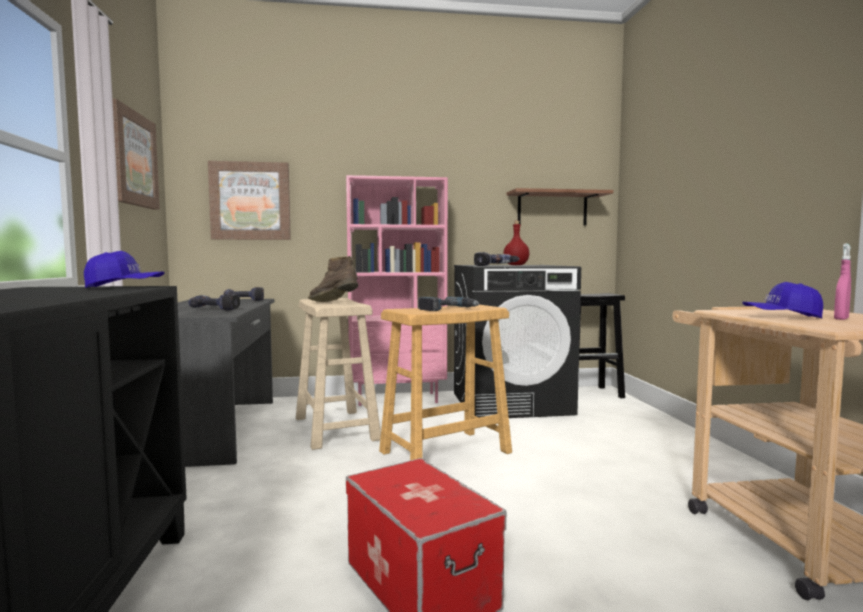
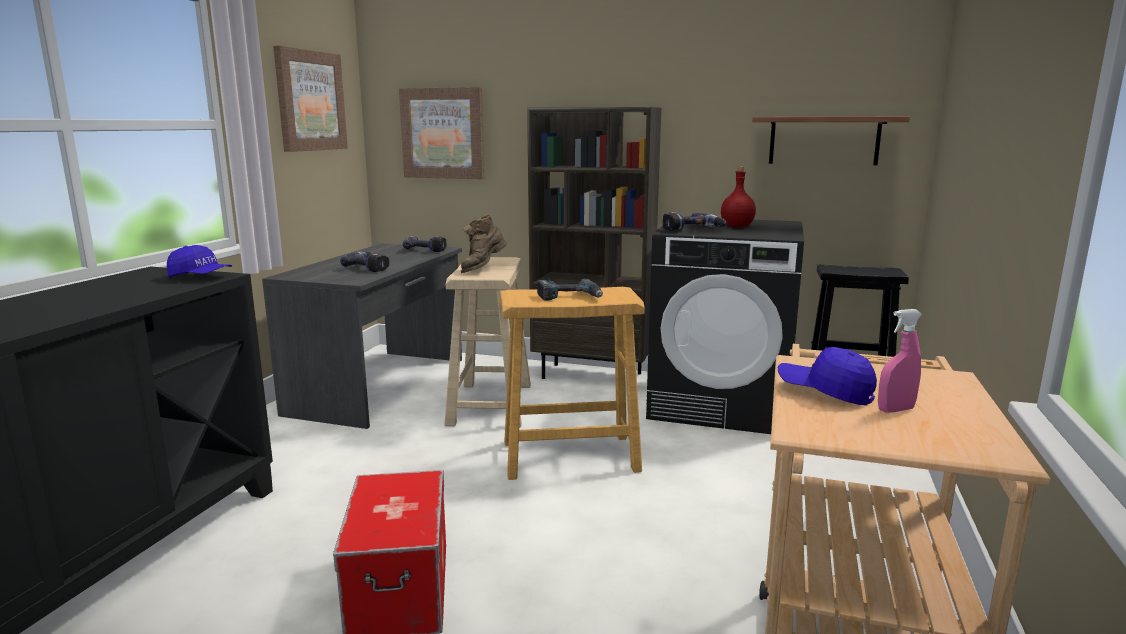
camera: 25 degrees right, 10 degrees up
(334, 303) = (483, 269): brown boot -> brown boot turned 105 degrees counterclockwise
(398, 399) = (593, 375): pink bookcase -> brown bookcase

